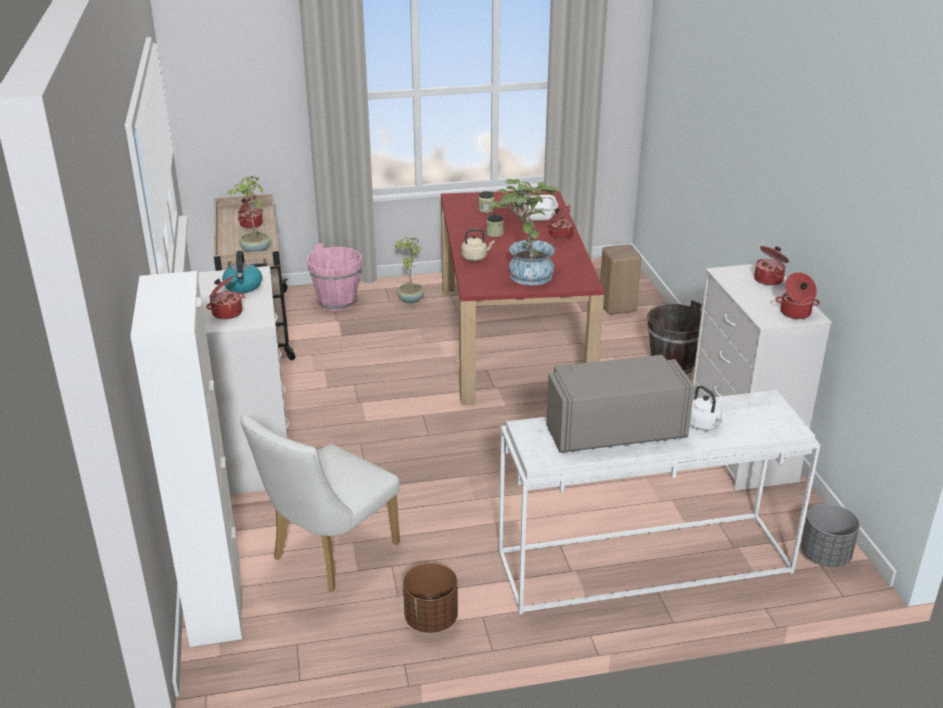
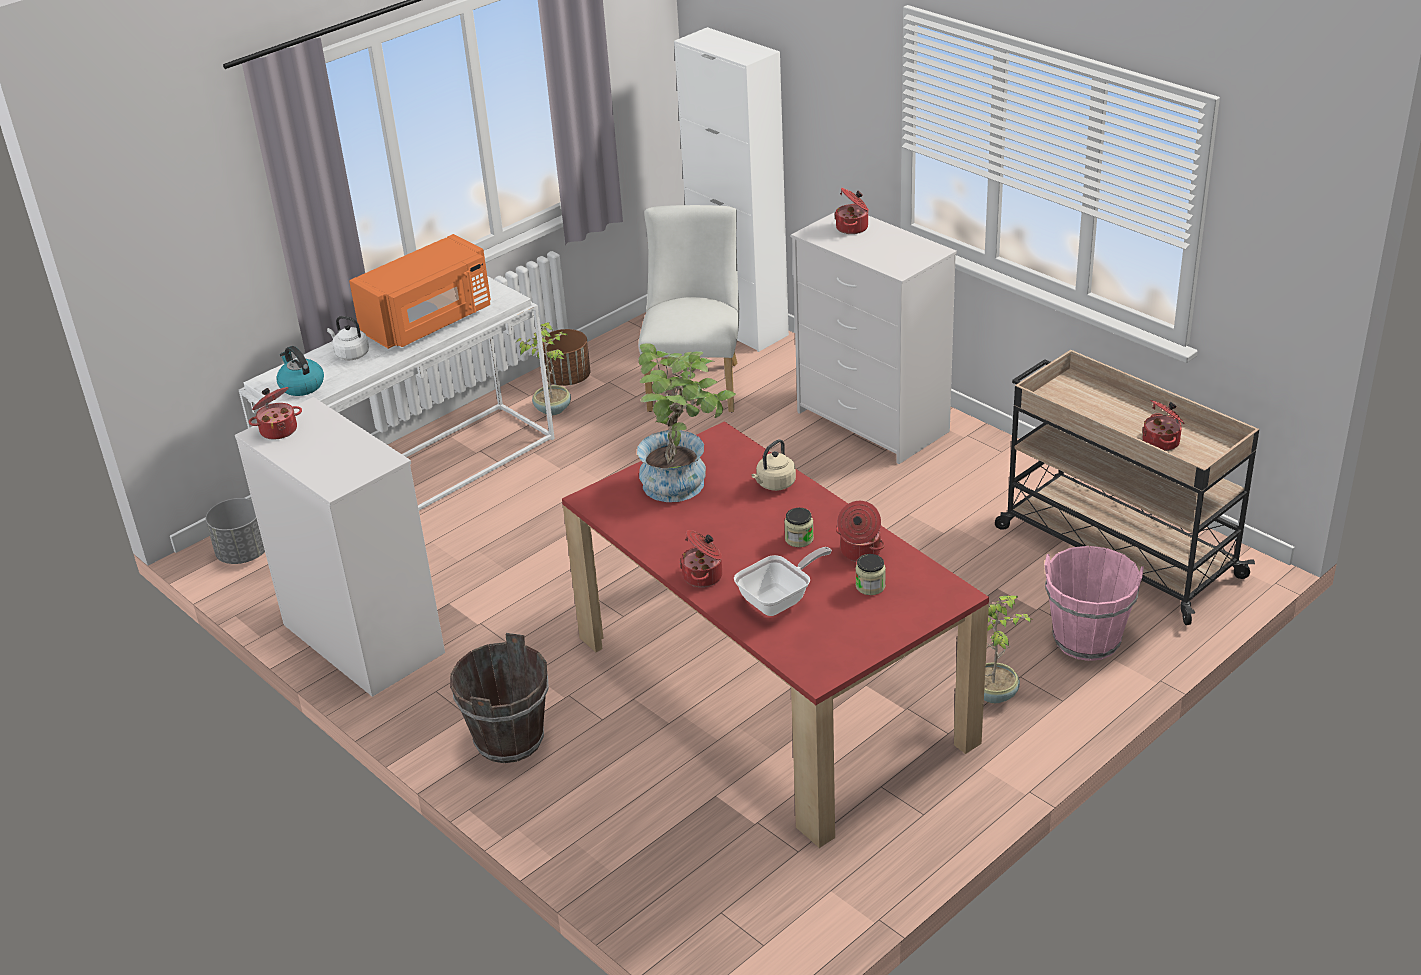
camera: 150 degrees right, 5 degrees up
(243, 286) = (885, 253): kettle -> kettle (301, 386)
(255, 250) = (1074, 406): potted plant -> potted plant (553, 408)
(613, 431) = (430, 322): grey microwave -> orange microwave
(618, 307) = (665, 834): beige stool -> none
(769, 279) = (322, 469): cooking pot -> cooking pot (859, 552)

